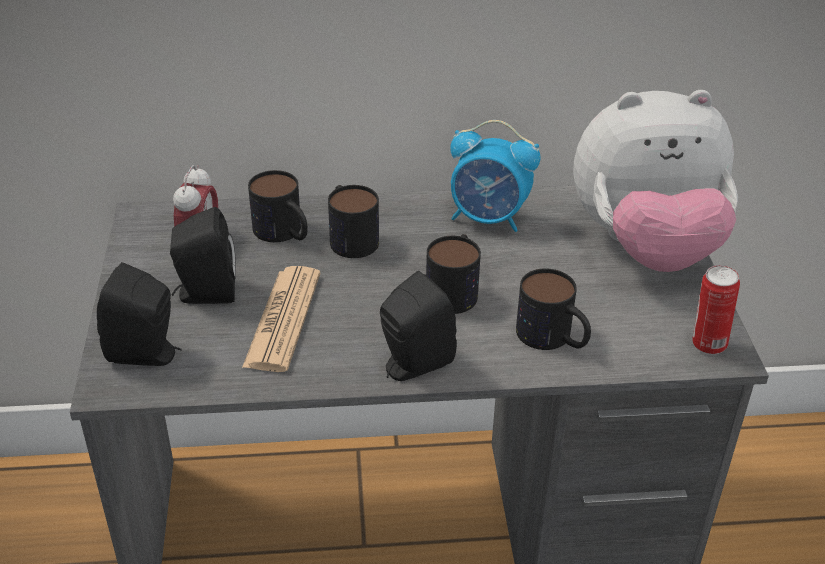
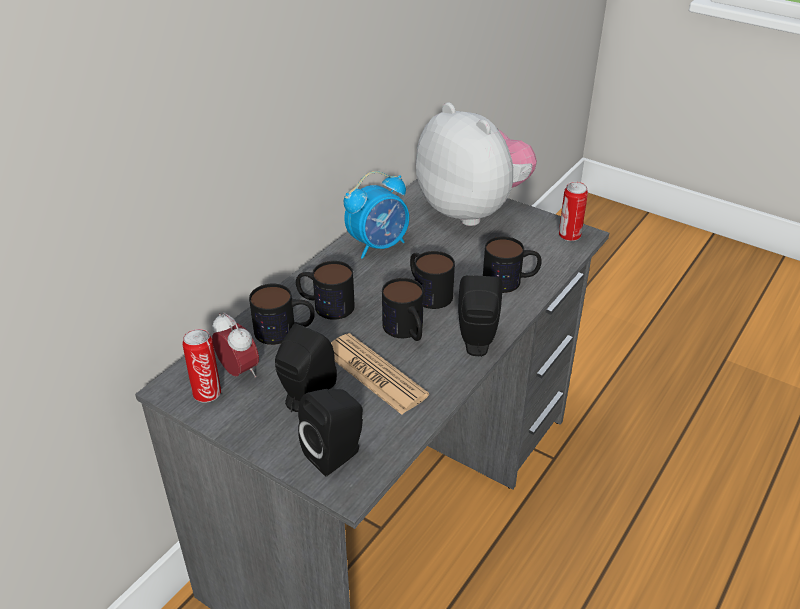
camera: 50 degrees left, 0 degrees up
(154, 237) = (207, 393): none -> can
(372, 307) = (406, 331): none -> mug
(645, 248) = (472, 210): plush toy -> plush toy turned 75 degrees counterclockwise

